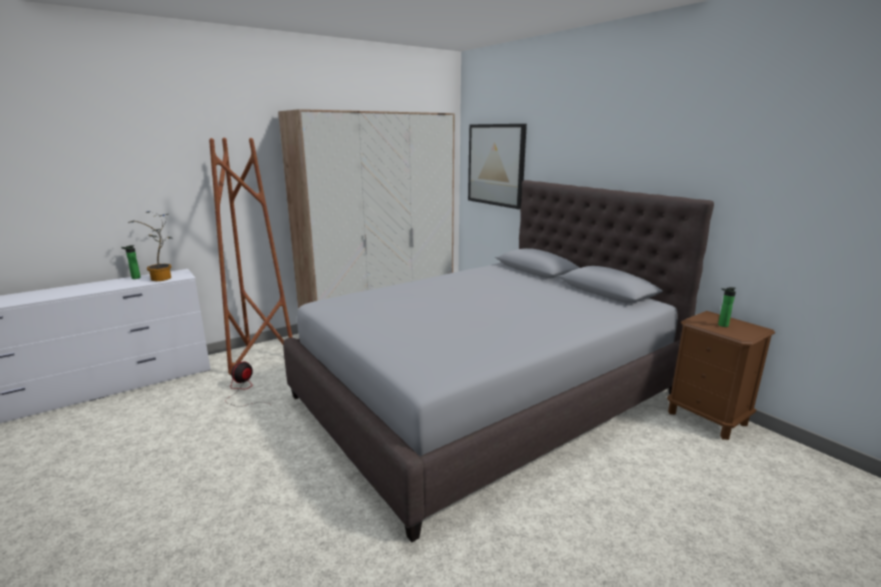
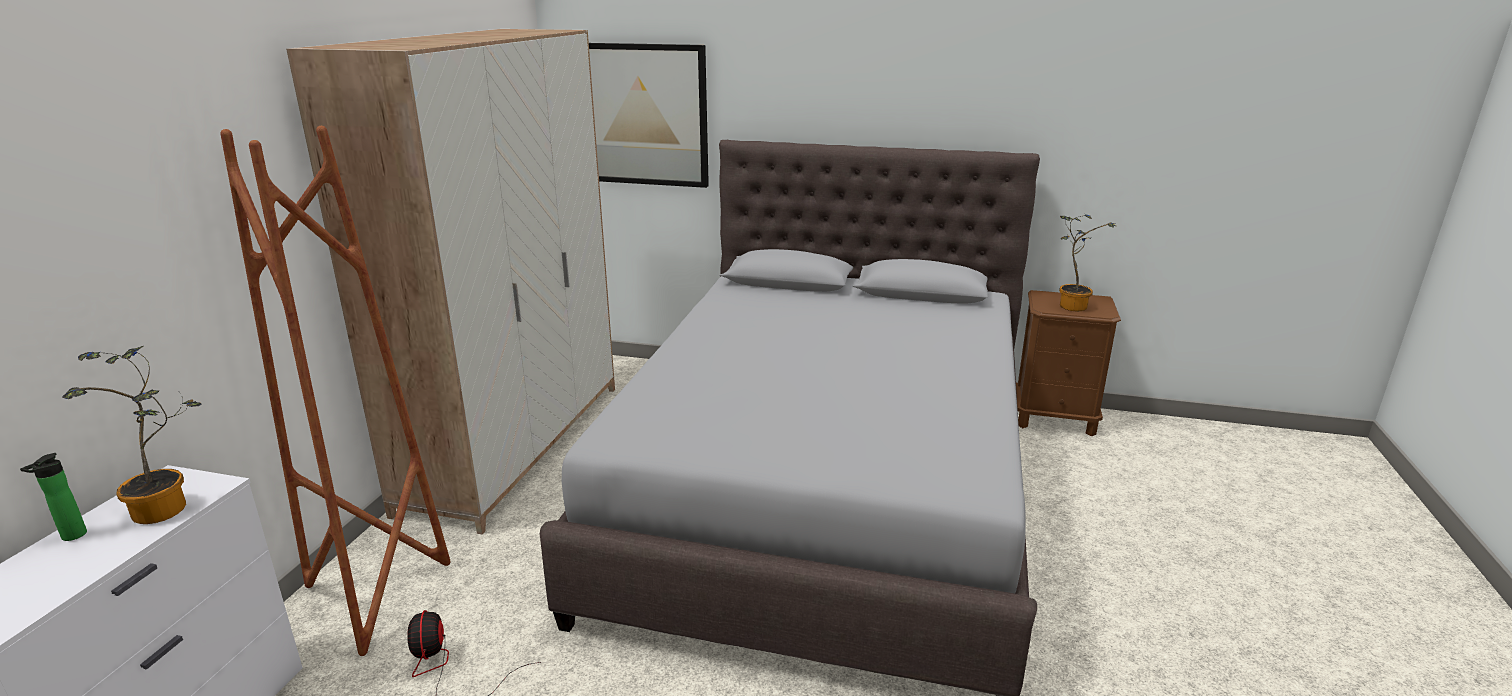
camera: 40 degrees left, 5 degrees up
(721, 325) = (1071, 305): bottle -> potted plant

